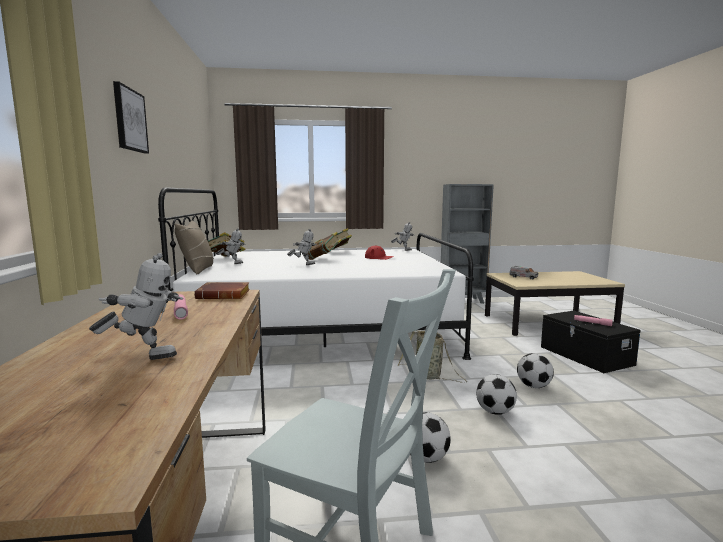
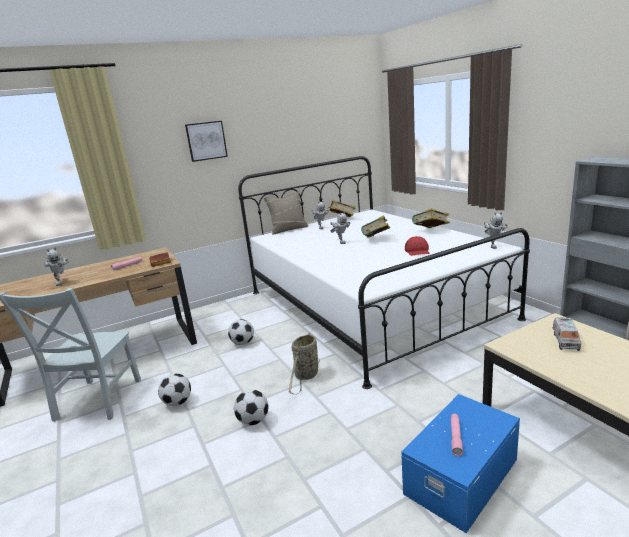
camera: 70 degrees right, 10 degrees up
(533, 386) = (321, 437): football -> football (243, 343)
(585, 356) = (459, 476): black storage box -> blue storage box

